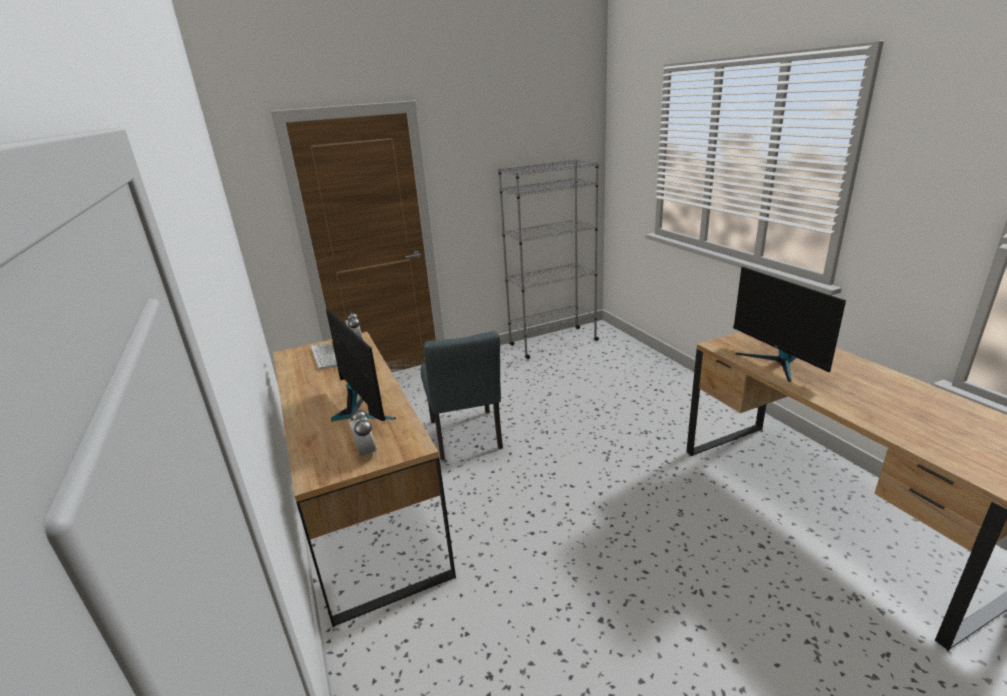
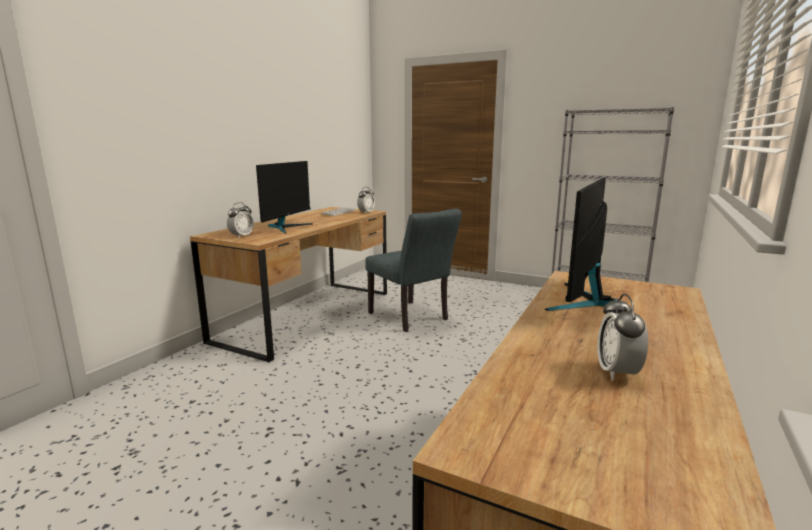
camera: 50 degrees right, 10 degrees down
(466, 438) = (411, 318): grey chair -> grey chair turned 75 degrees counterclockwise
(906, 403) = (617, 373): none -> alarm clock

